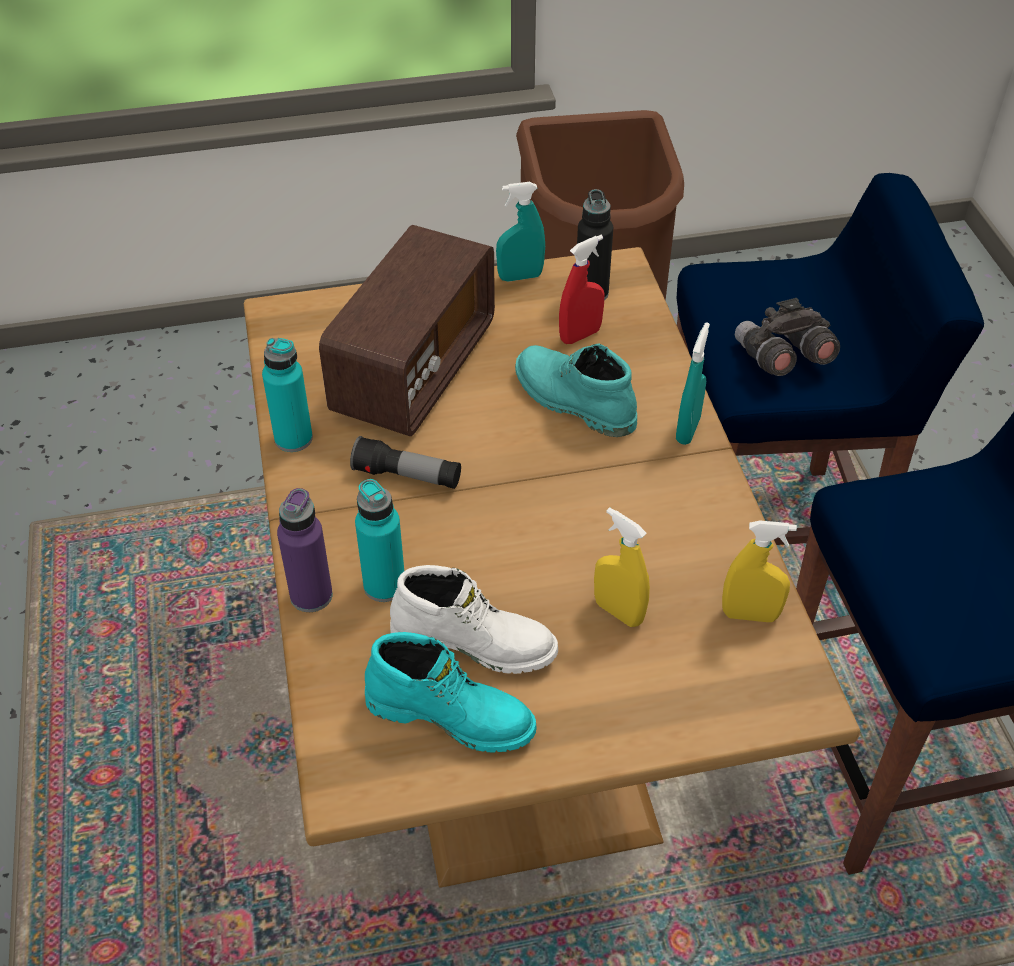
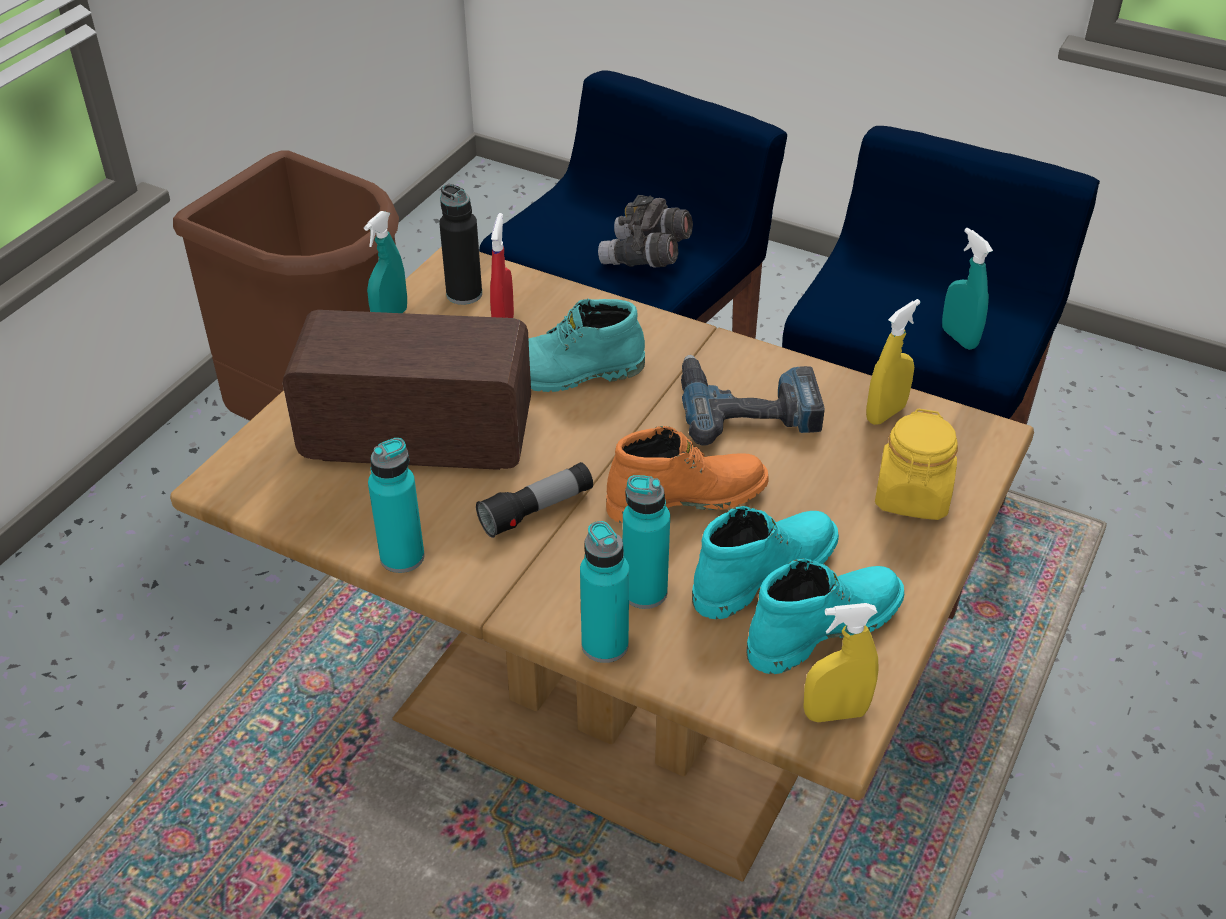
camera: 50 degrees left, 5 degrees down
(311, 595) = (605, 645): purple bottle -> turquoise bottle
(414, 370) = (418, 438): radio -> radio turned 60 degrees counterclockwise
(475, 642) = (762, 571): white boot -> turquoise boot
(509, 548) = (686, 497): none -> orange boot
(618, 612) = (814, 476): yellow spray bottle -> yellow spray bottle (835, 713)
(654, 522) = (747, 407): none -> power drill
(665, 690) = (912, 496): none -> yellow jar
(688, 430) = (675, 335): turquoise spray bottle -> turquoise spray bottle (959, 338)

